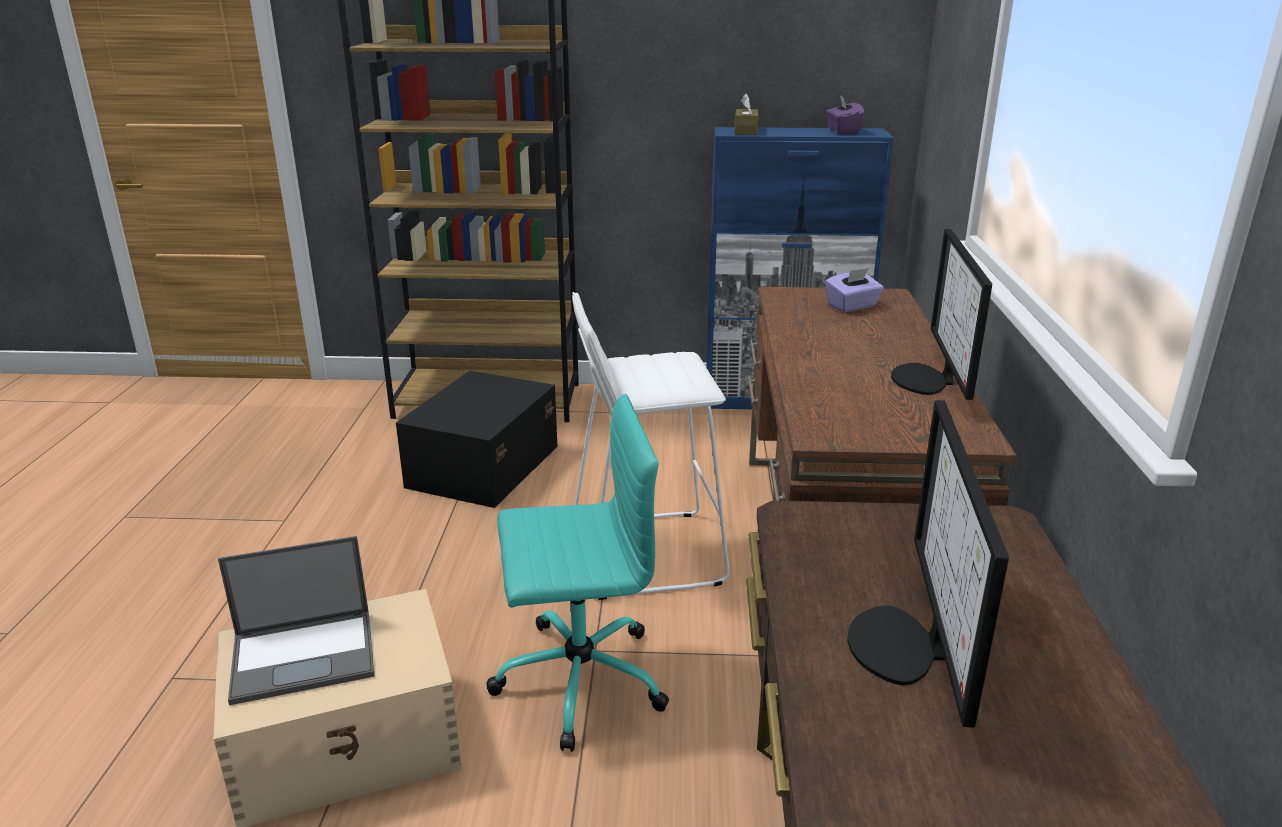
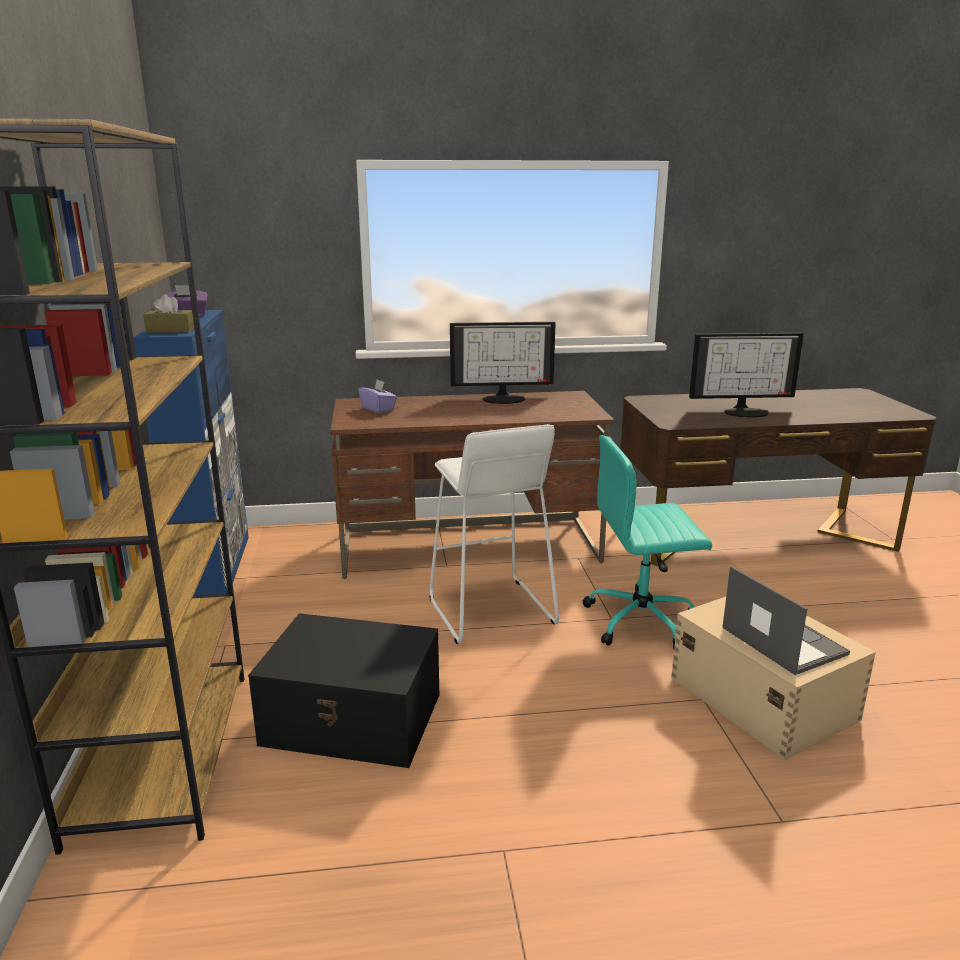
camera: 100 degrees left, 5 degrees down
(577, 679) = (643, 621): turquoise office chair -> turquoise office chair turned 75 degrees counterclockwise

